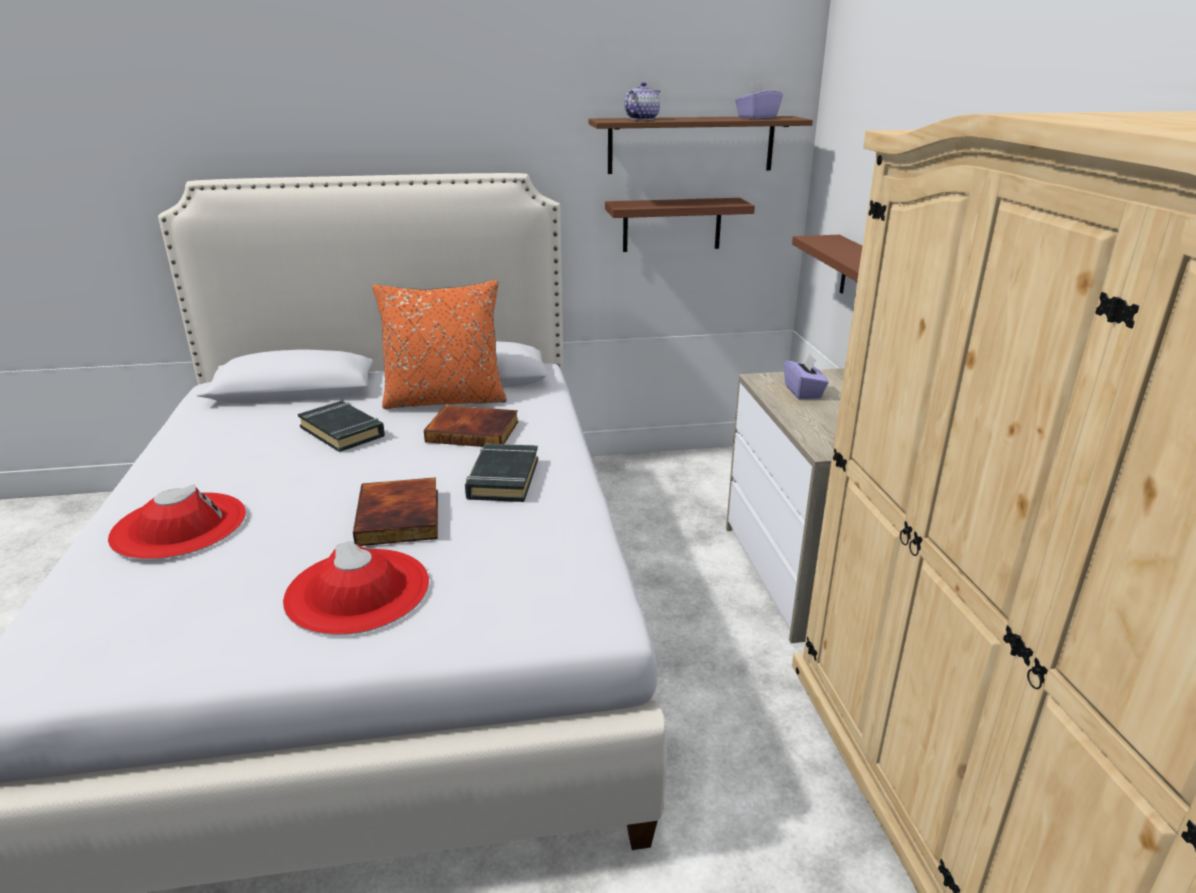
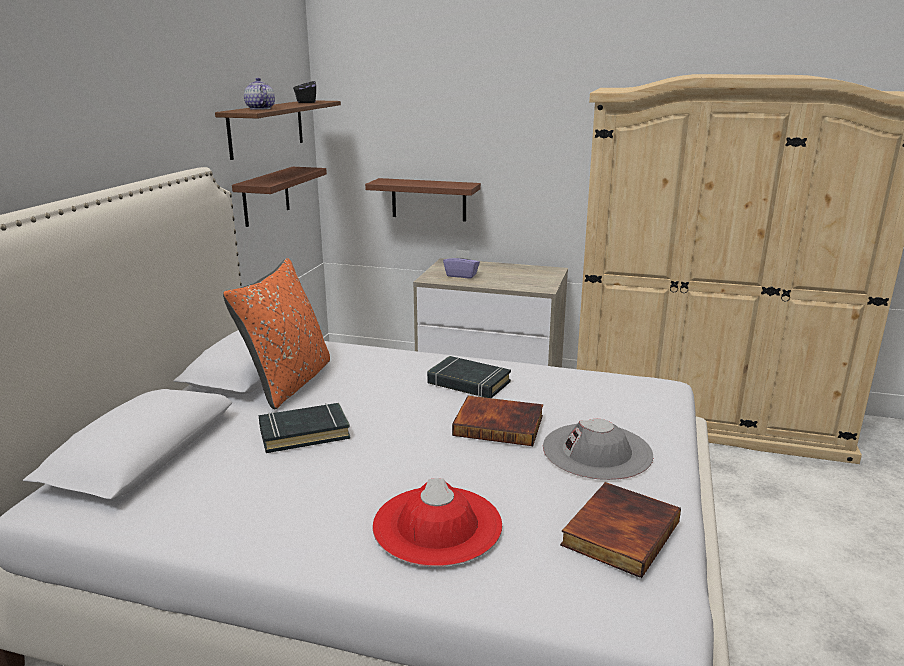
camera: 65 degrees left, 5 degrees down
(357, 591) = (597, 451): red hat -> grey hat
(474, 431) = (371, 381): book -> book (619, 532)
(757, 117) = (305, 102): purple tissue box -> black tissue box

